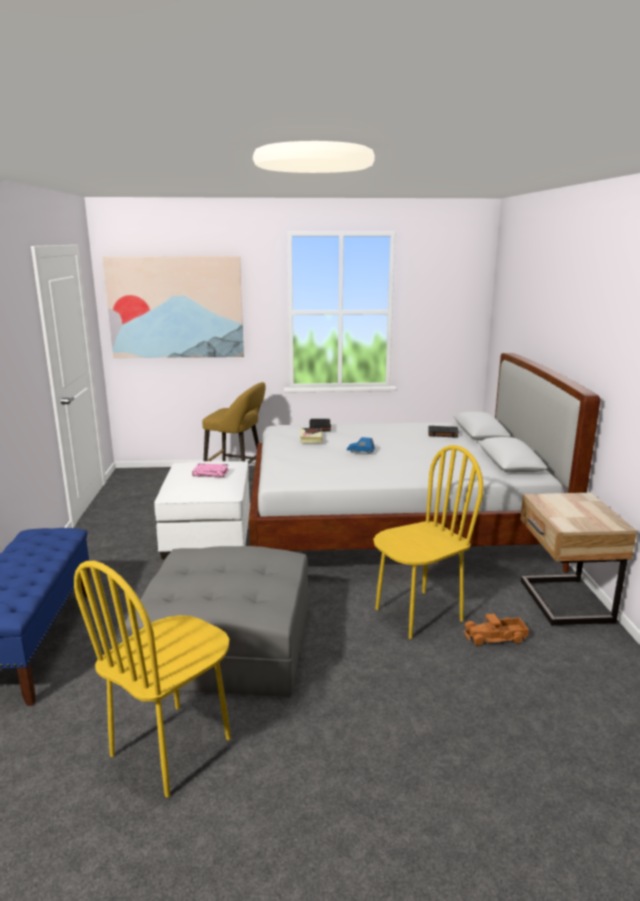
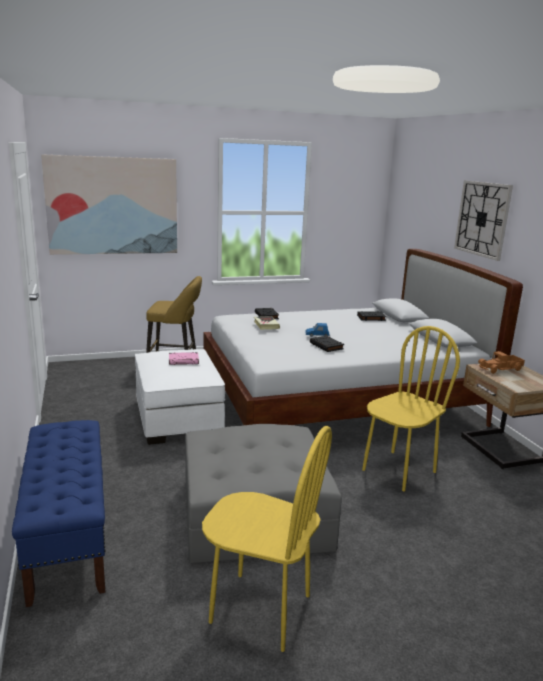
camera: 15 degrees left, 0 degrees up
(172, 747) = (260, 609): yellow chair -> yellow chair turned 90 degrees counterclockwise
(361, 464) = (327, 346): none -> black book
(495, 637) = (467, 483): toy truck -> toy truck (501, 369)
(568, 316) = (482, 219): none -> wall clock

